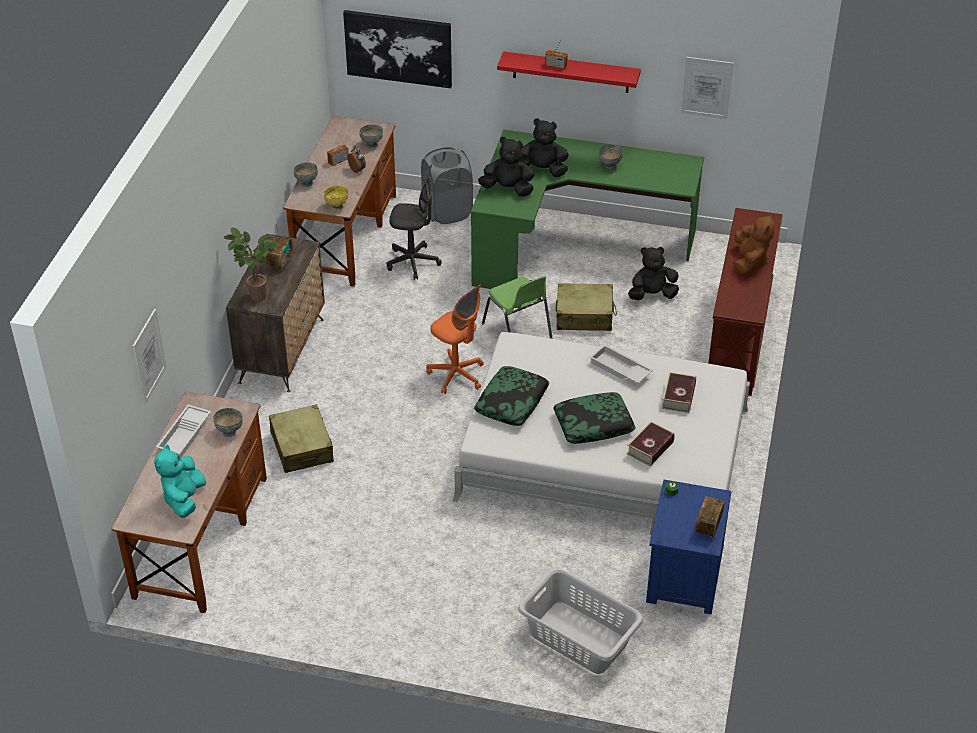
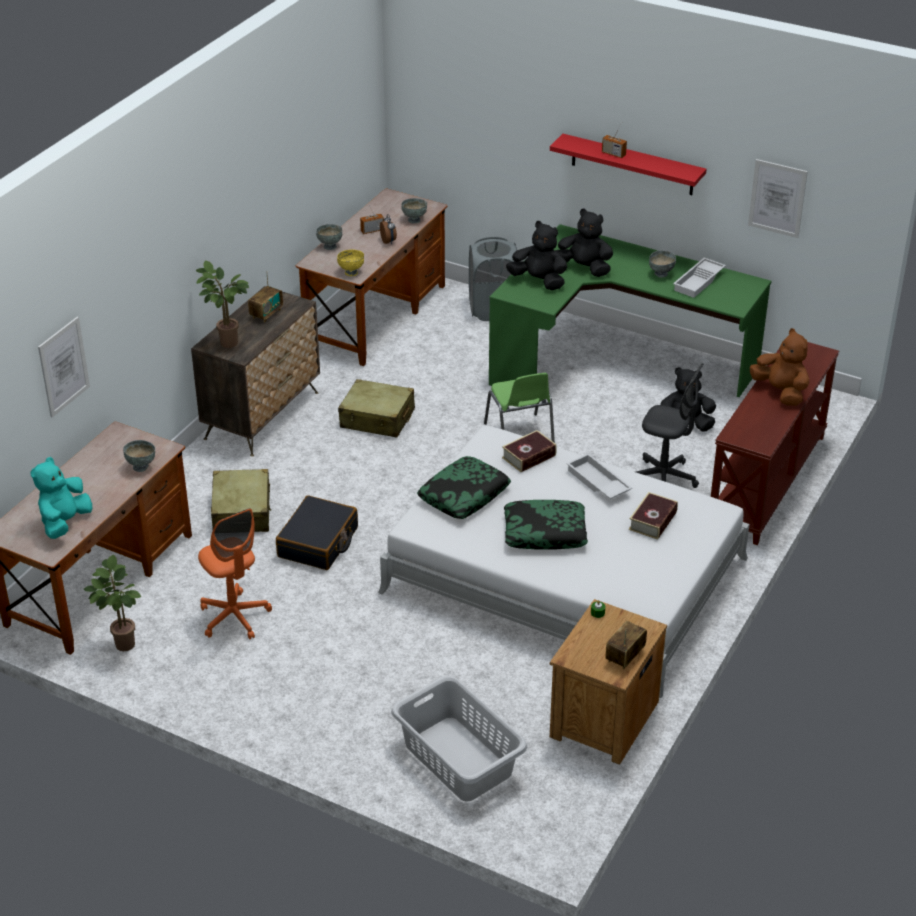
camera: 15 degrees right, 5 degrees down
(185, 435) = (94, 463): white tray -> white tray (699, 282)
(246, 593) = (122, 643): none -> potted plant
(382, 464) = (318, 543): none -> black suitcase
(398, 48) = (457, 119): picture -> none
(413, 262) = (435, 352): grey office chair -> grey office chair (664, 478)
(456, 375) = (435, 469): orange office chair -> orange office chair (234, 617)
(584, 316) = (600, 433): beige suitcase -> beige suitcase (377, 419)
(650, 448) = (597, 567): book -> book (529, 456)
(683, 577) = (602, 719): blue nightstand -> brown nightstand
(749, 261) = (780, 392): brown plush toy -> brown plush toy turned 60 degrees counterclockwise

